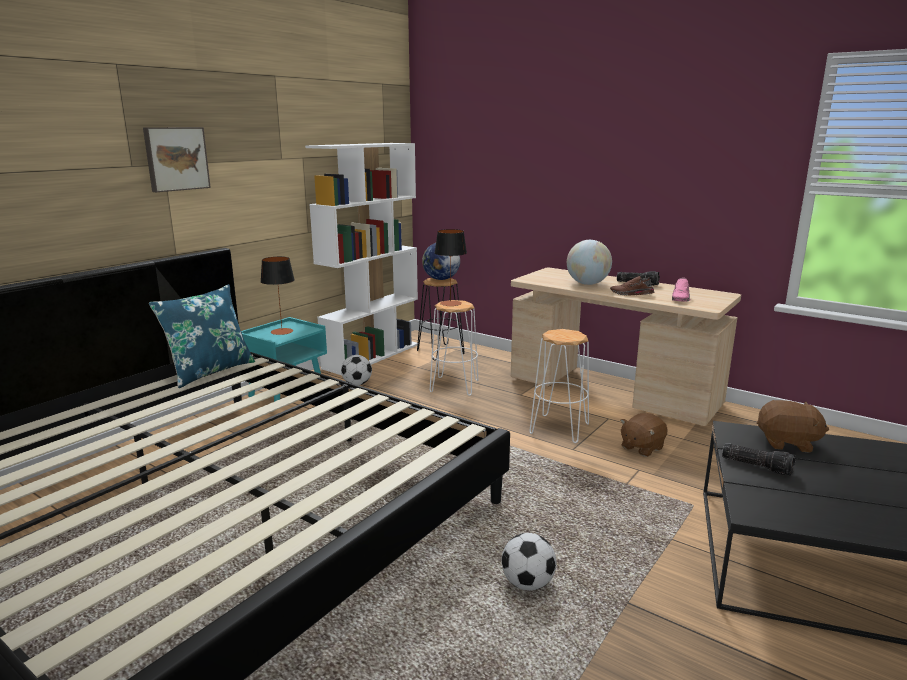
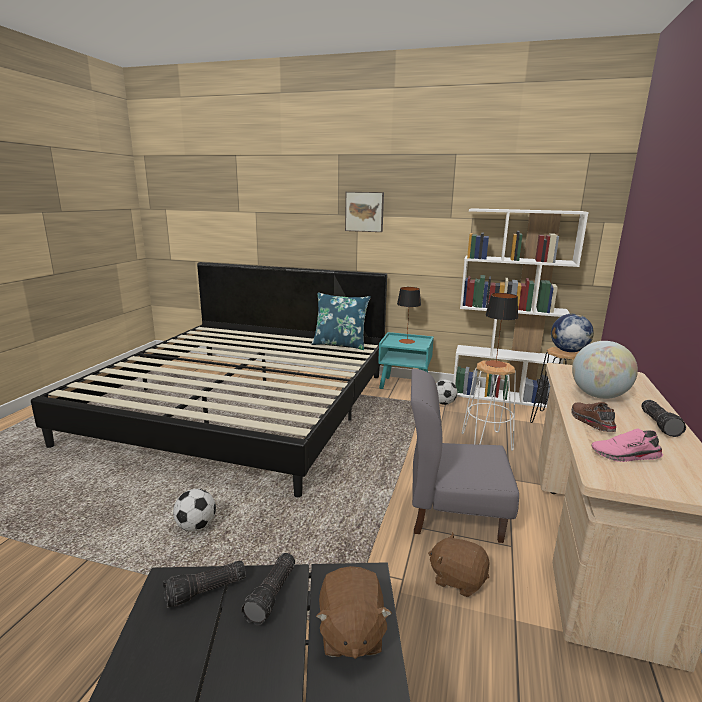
camera: 70 degrees right, 0 degrees up
(558, 428) = (453, 512): white stool -> grey chair
(759, 494) = (205, 592): none -> flashlight

